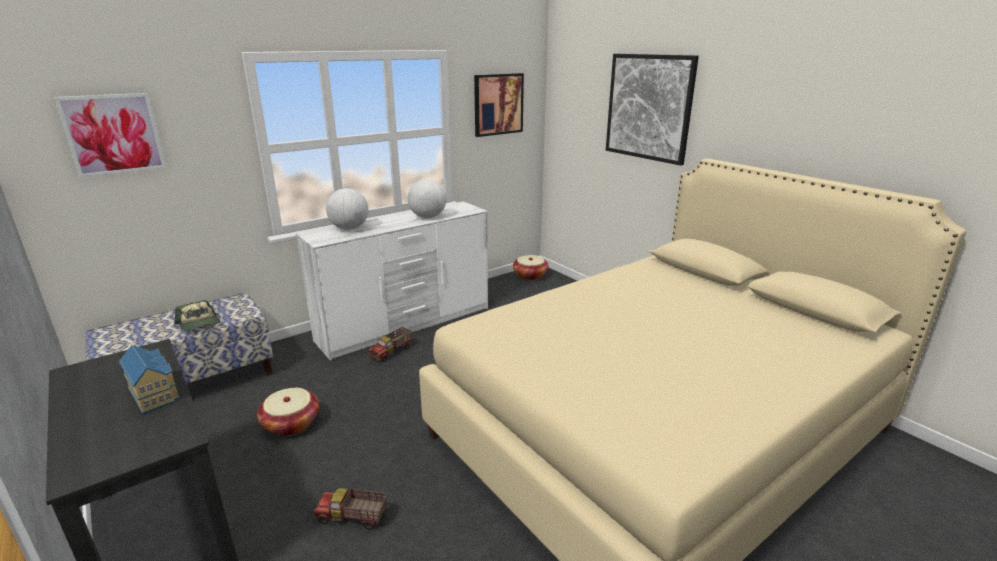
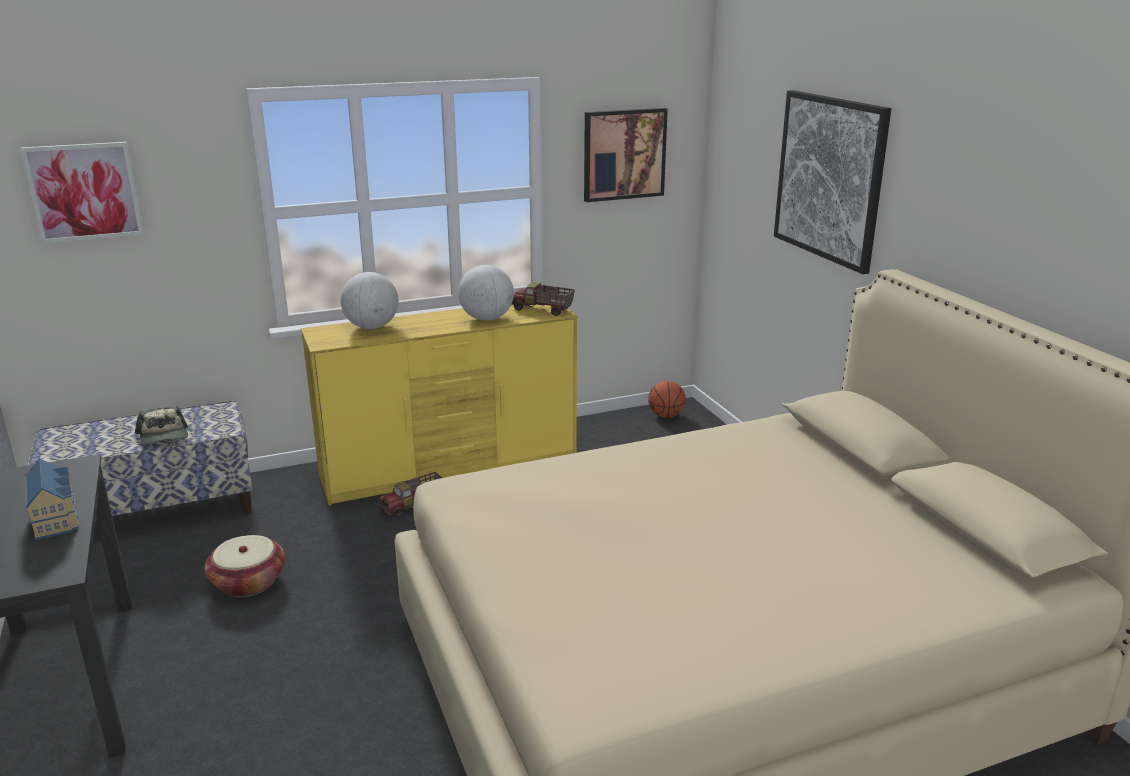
camera: 15 degrees right, 0 degrees up
(352, 517) = (271, 711): toy truck -> toy truck (542, 310)
(406, 324) = (451, 468): white dresser -> yellow dresser
(530, 276) = (666, 415): basket -> basketball

